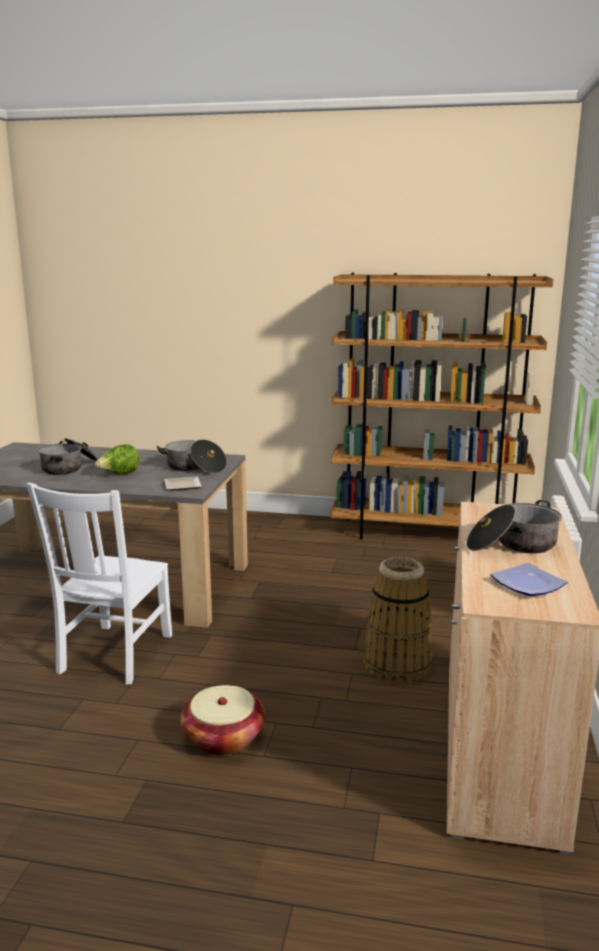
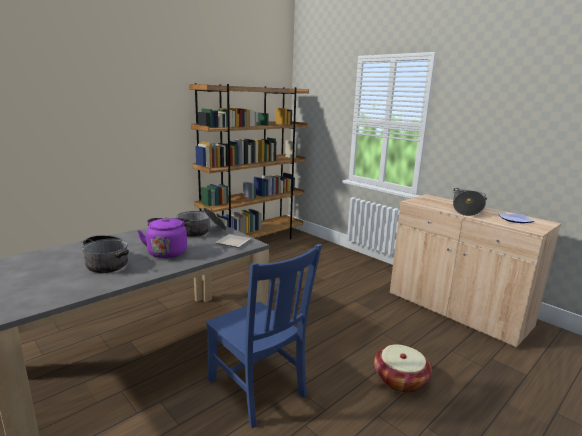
camera: 55 degrees left, 0 degrees up
(114, 655) = (258, 389): white chair -> blue chair
(119, 474) = (167, 252): lettuce -> purple kettle
(397, 664) = (370, 302): basket -> none

